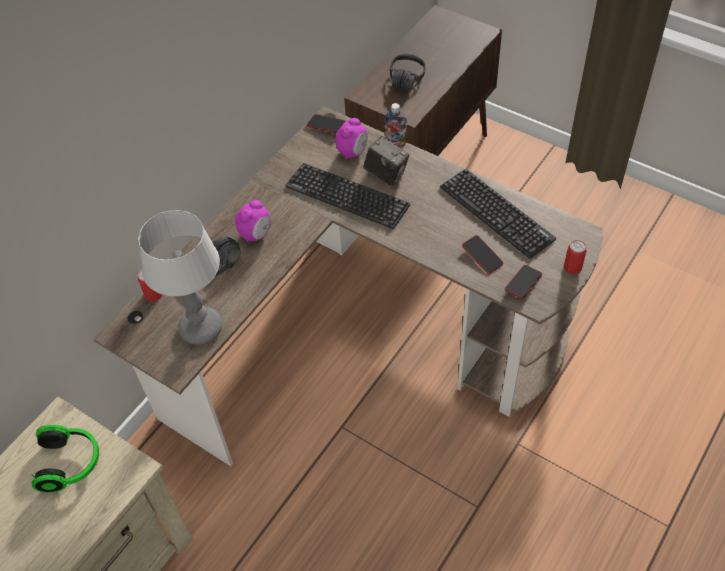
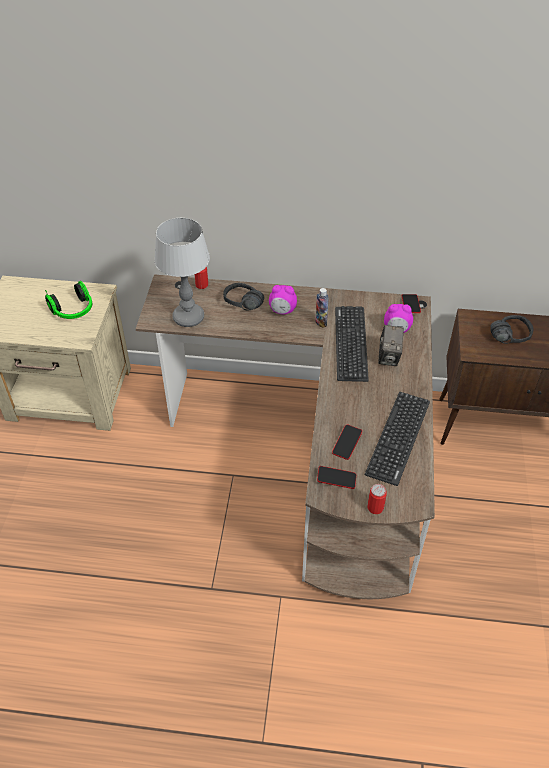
camera: 60 degrees right, 5 degrees down
(395, 144) = (424, 351): bottle -> bottle (321, 322)

